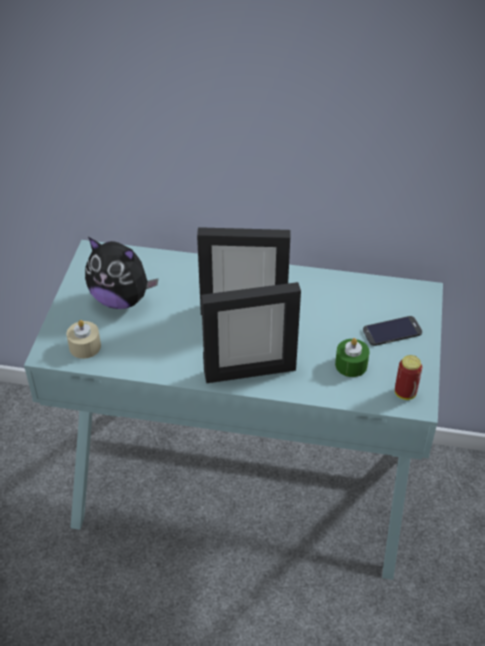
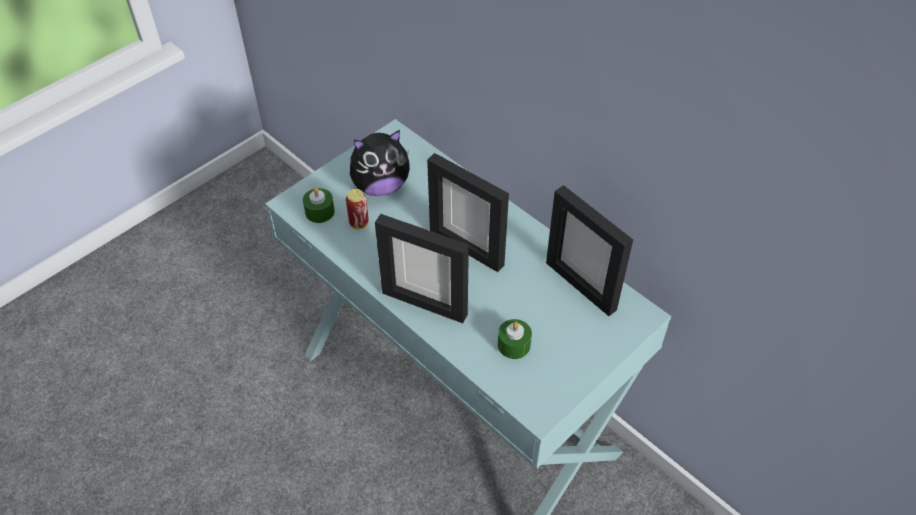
camera: 35 degrees right, 5 degrees up
(85, 346) = (319, 212): beige candle -> green candle
(121, 299) = (380, 186): plush toy -> plush toy turned 75 degrees counterclockwise
(359, 293) = (582, 285): none -> picture frame
(392, 331) = (578, 335): phone -> none
(405, 393) = (537, 397): can -> can (359, 223)

